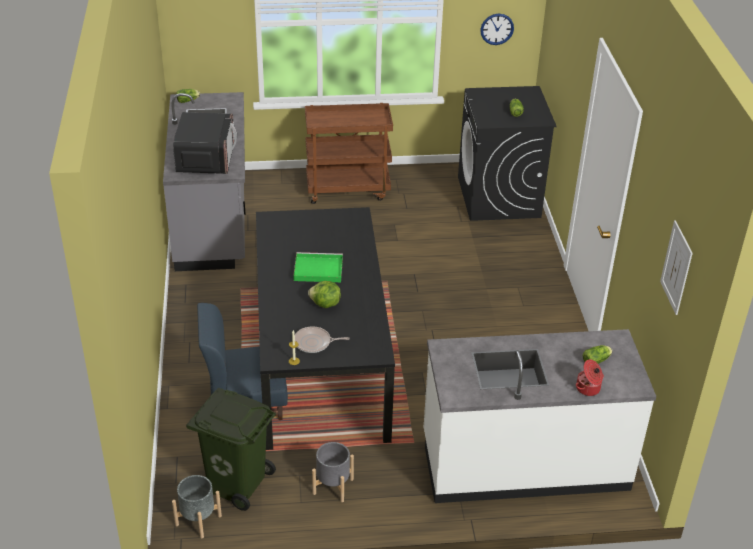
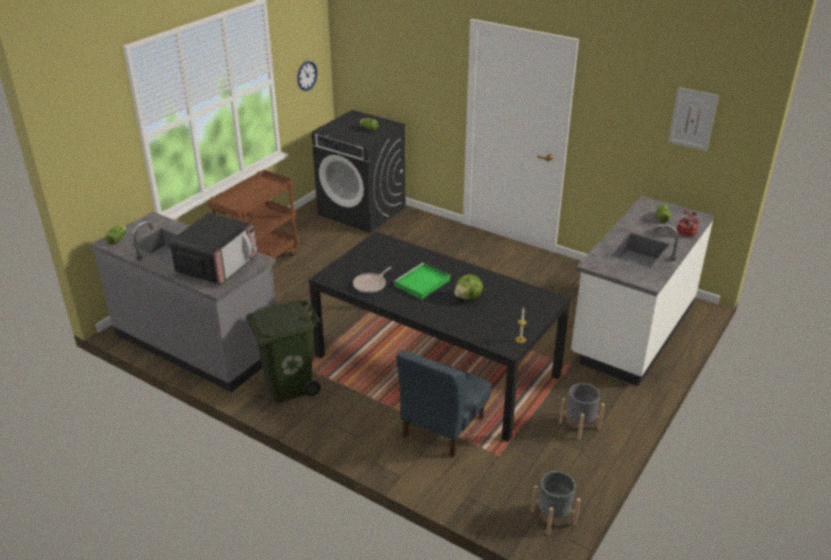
camera: 50 degrees left, 5 degrees down
(206, 158) = (218, 264): microwave -> microwave turned 75 degrees clockwise
(237, 482) = (530, 475): green trash can -> green trash can (288, 386)
(314, 343) = (509, 321): frying pan -> frying pan (371, 285)

